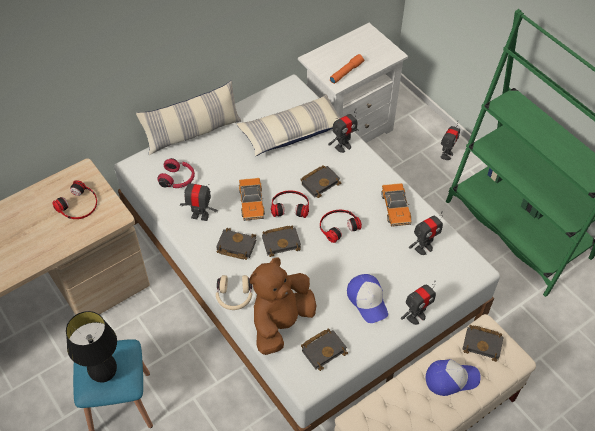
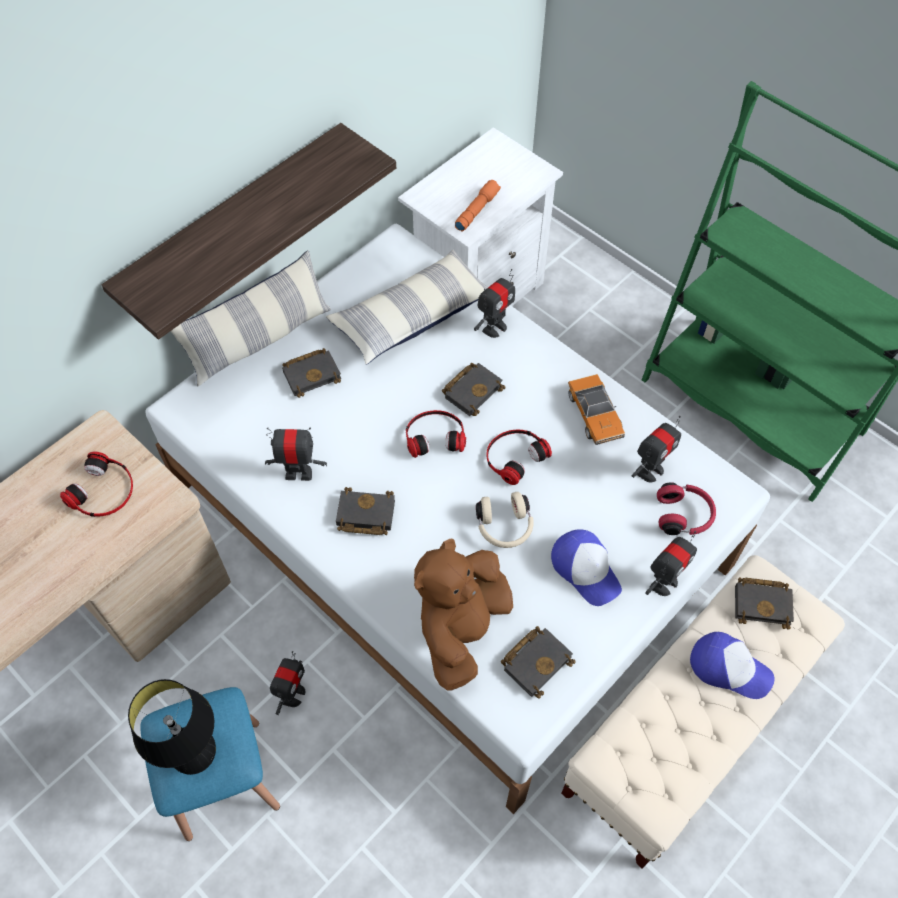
camera: 10 degrees left, 5 degrees up
(178, 179) = (252, 419): red headphones -> red headphones (684, 515)
(186, 56) = (233, 223): none -> shelf
(234, 297) = (380, 599): beige headphones -> beige headphones (504, 527)
(251, 203) = (374, 440): toy car -> none
(282, 241) = (434, 495): black book -> black book (312, 373)
(446, 155) = (627, 309): toy robot -> toy robot (293, 694)
(451, 379) = (729, 668): cap -> cap turned 45 degrees clockwise

